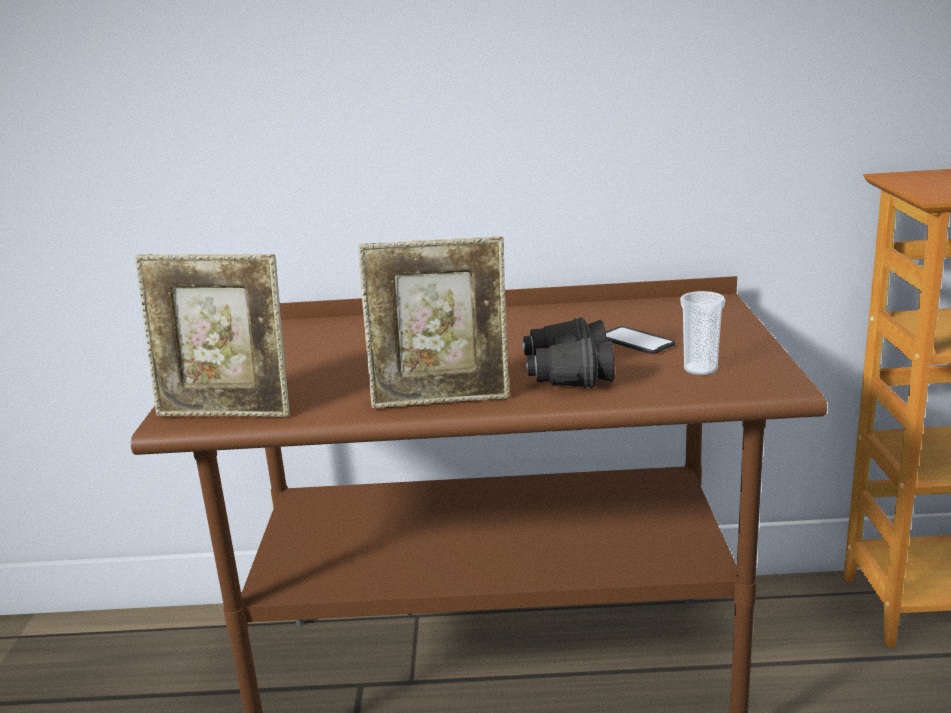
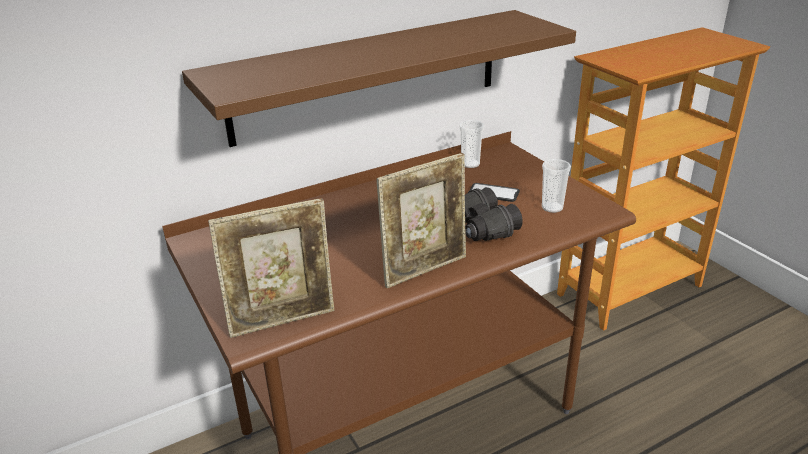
camera: 30 degrees left, 10 degrees up
(500, 159) = (368, 76): none -> brown shelf
(645, 308) = (470, 164): none -> cup

